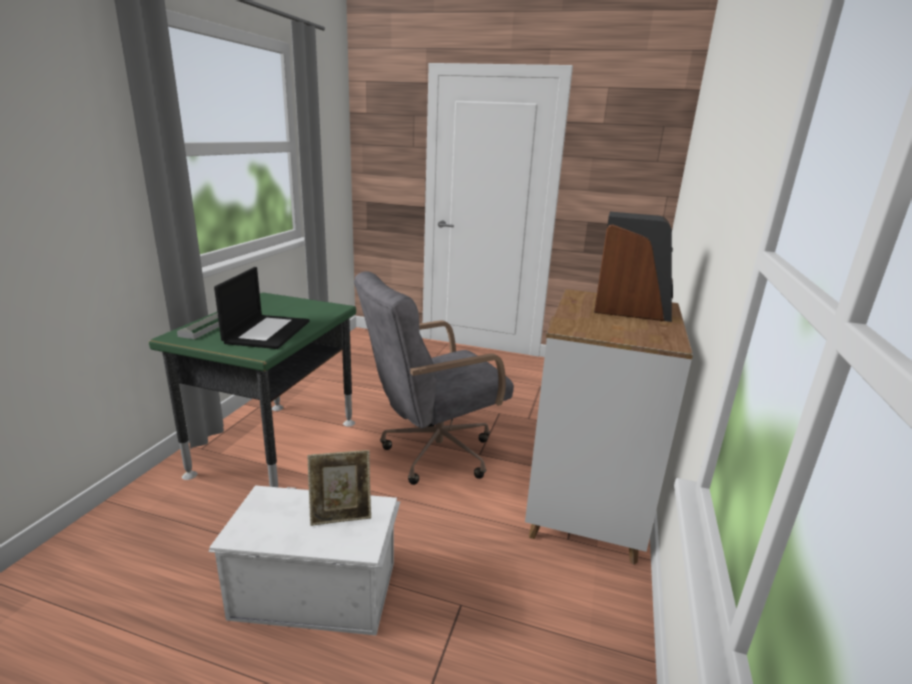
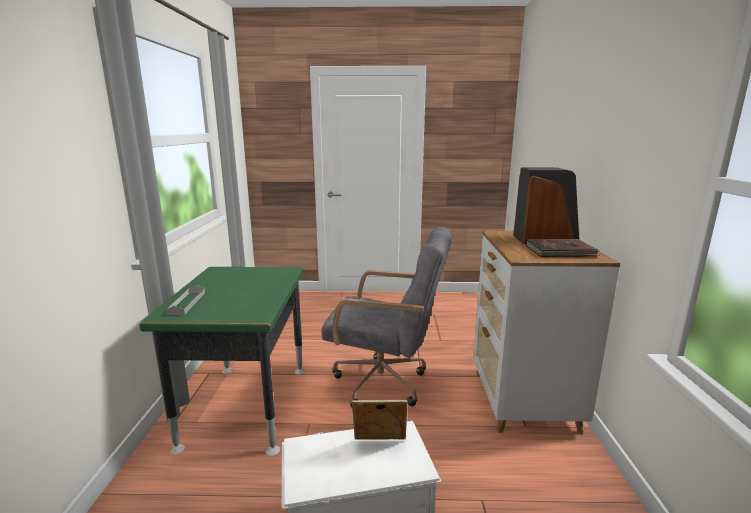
camera: 15 degrees left, 5 degrees down
(267, 331) = (247, 298): laptop -> none
(341, 514) = (379, 445): picture frame -> picture frame turned 150 degrees counterclockwise
(432, 456) = (386, 384): grey office chair -> grey office chair turned 120 degrees counterclockwise
(631, 328) = (561, 251): none -> brown book

